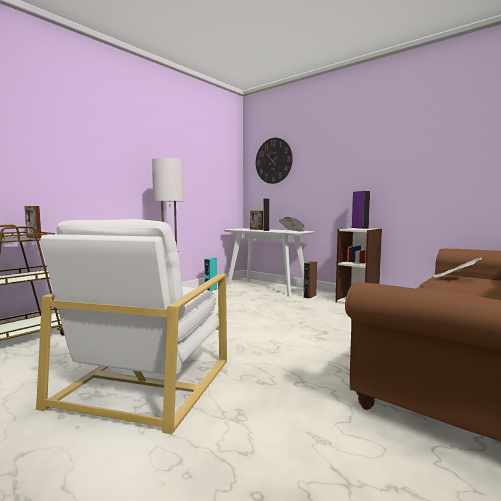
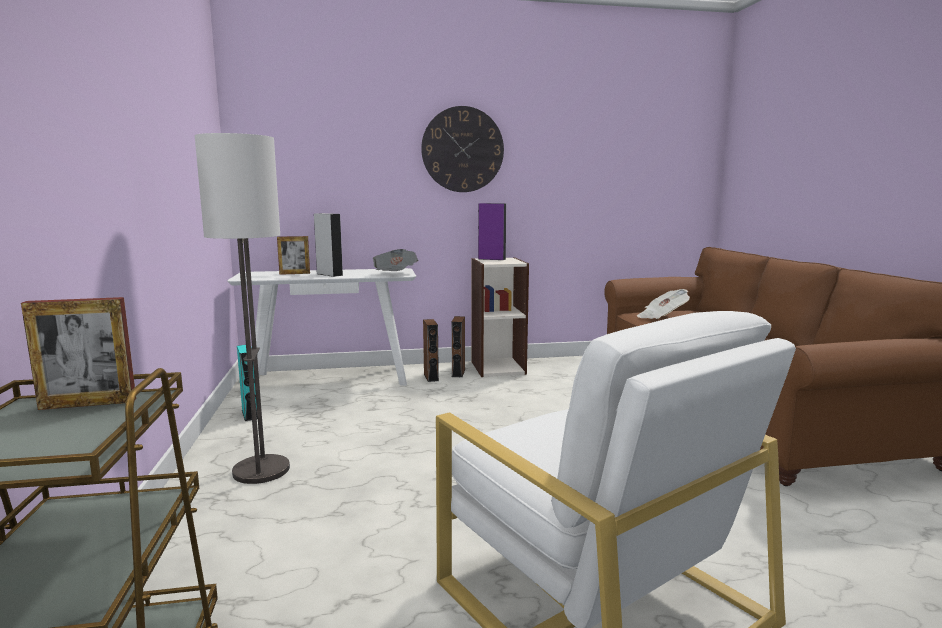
camera: 50 degrees left, 5 degrees up
(273, 161) = (306, 136): wall clock -> wall clock (462, 149)
(328, 298) = (458, 373): none -> brown speaker

